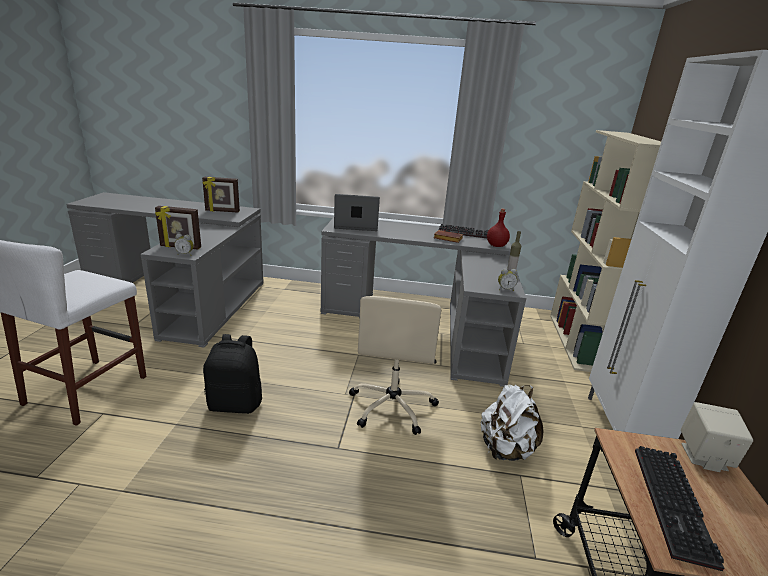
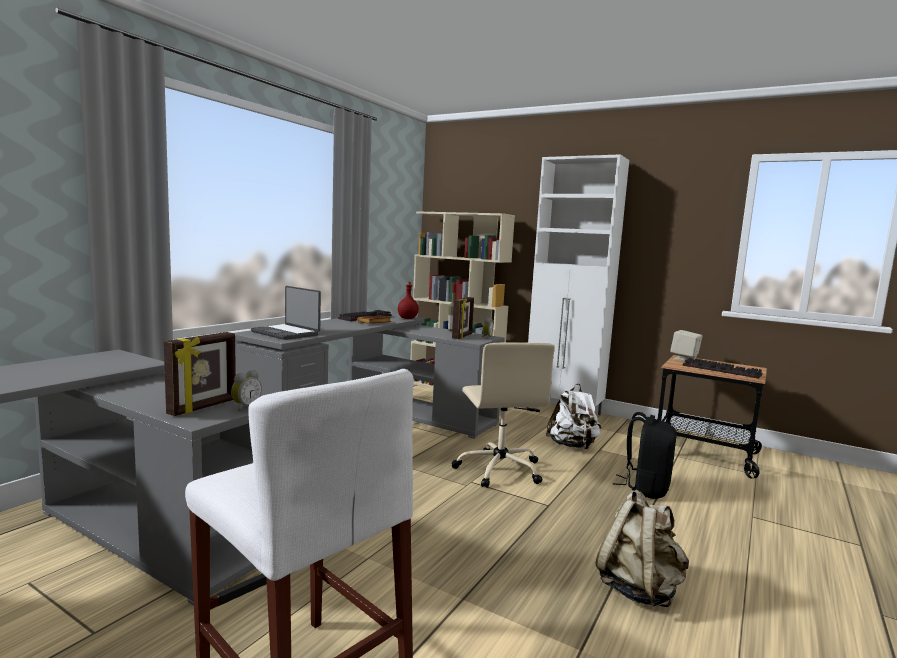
camera: 65 degrees left, 15 degrees down
(208, 524) = (638, 589): none -> beige backpack
(222, 211) = (87, 364): picture frame -> picture frame (462, 336)
(236, 404) = (445, 549): black backpack -> black backpack (645, 488)
(356, 226) = (286, 333): laptop -> laptop turned 75 degrees counterclockwise
(392, 406) = (499, 469): beige office chair -> beige office chair turned 45 degrees clockwise

